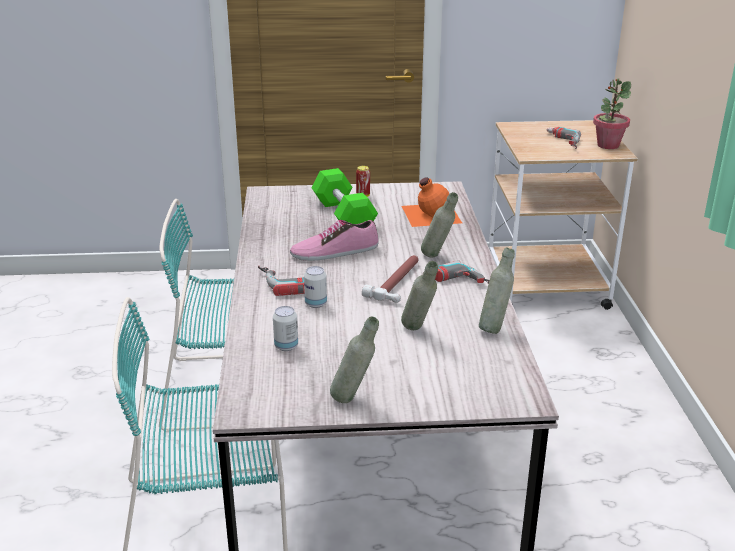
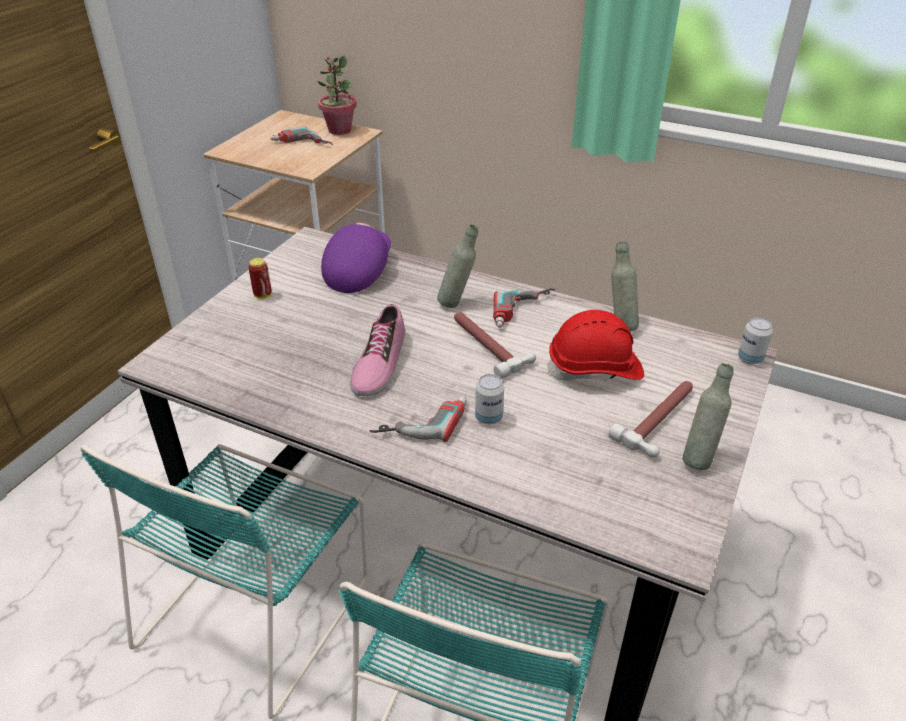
camera: 60 degrees left, 10 degrees up
(286, 346) = (566, 472): can -> can (750, 358)
(343, 215) = (297, 325): green dumbbell -> none
(385, 373) = (661, 419): none -> hammer
(418, 331) = (595, 369): grey bottle -> red hard hat
(430, 214) = (358, 271): orange bottle -> purple cap

